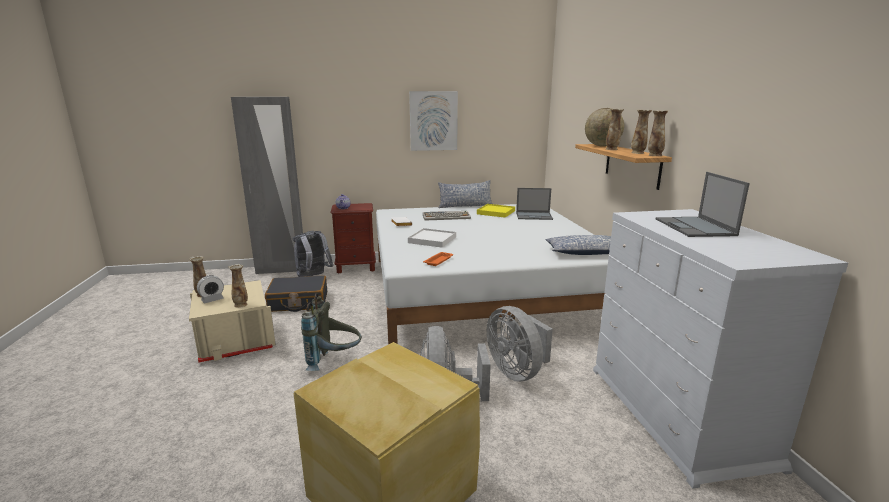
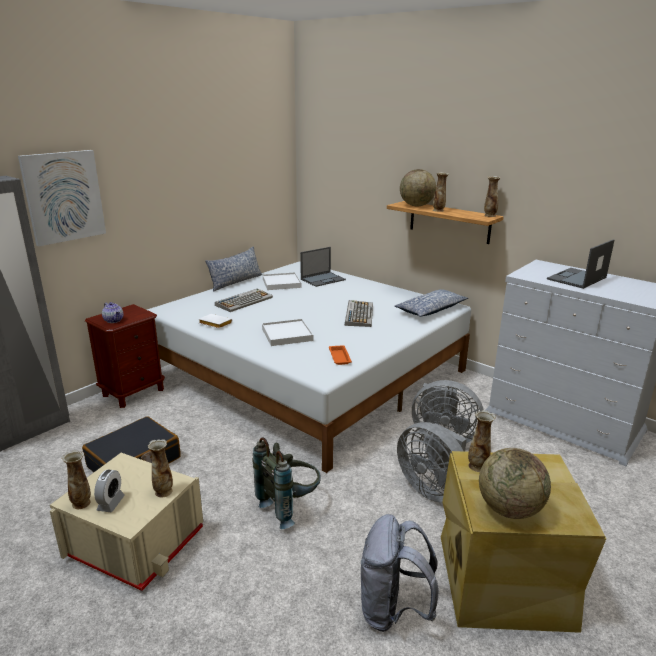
camera: 40 degrees left, 5 degrees up
(313, 276) = (96, 424): grey backpack -> grey backpack (393, 610)
(345, 393) = (509, 509): none -> globe
(433, 121) = (191, 186): picture -> picture (64, 197)
(496, 212) = (281, 283): yellow tray -> white tray
(513, 241) = (358, 314): none -> keyboard
(638, 153) = (470, 214): vase -> vase (477, 466)
(695, 227) = (576, 278): laptop -> laptop turned 90 degrees clockwise

